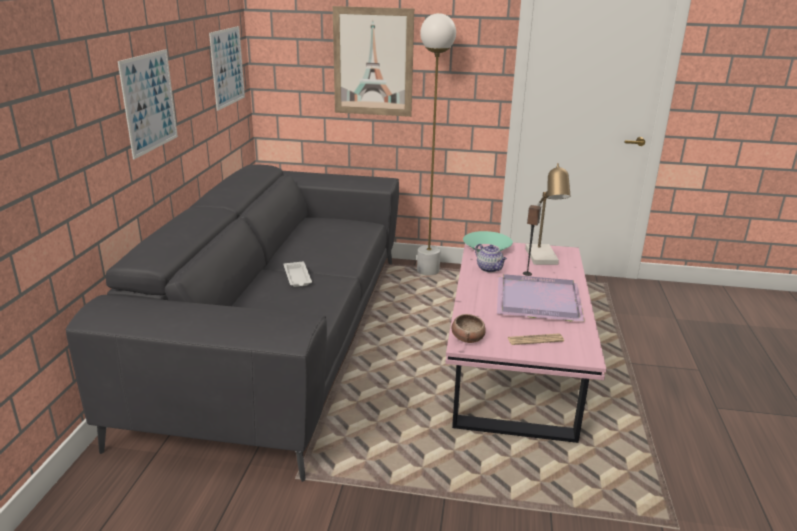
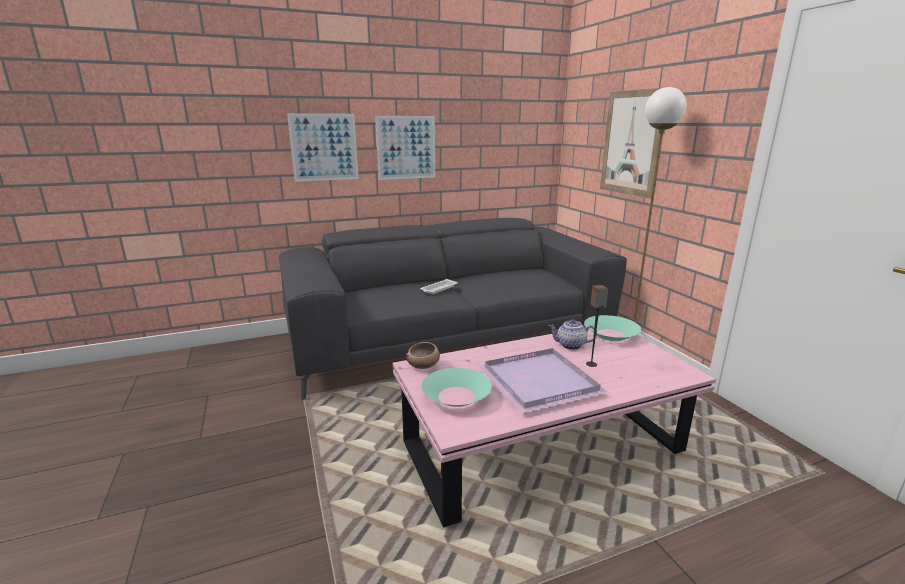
camera: 60 degrees right, 5 degrees down
(227, 67) = (522, 141): picture -> picture (324, 147)
(490, 269) = (570, 345): teapot -> teapot turned 75 degrees clockwise
(535, 340) = (456, 396): newspaper -> turquoise bowl
(543, 258) = (643, 365): table lamp -> none

